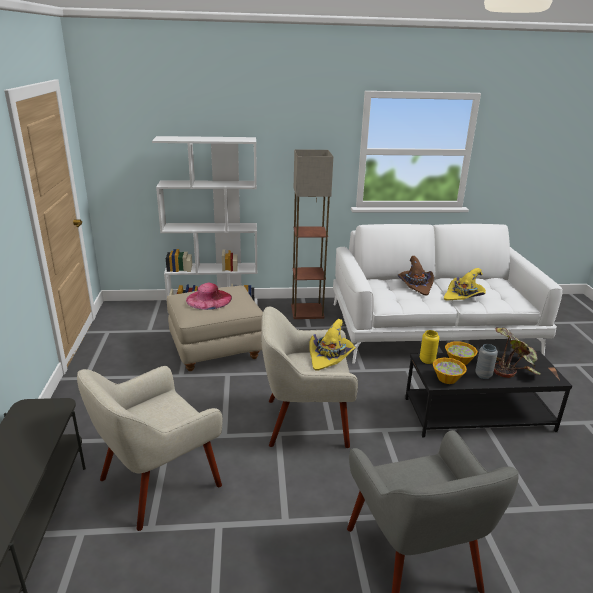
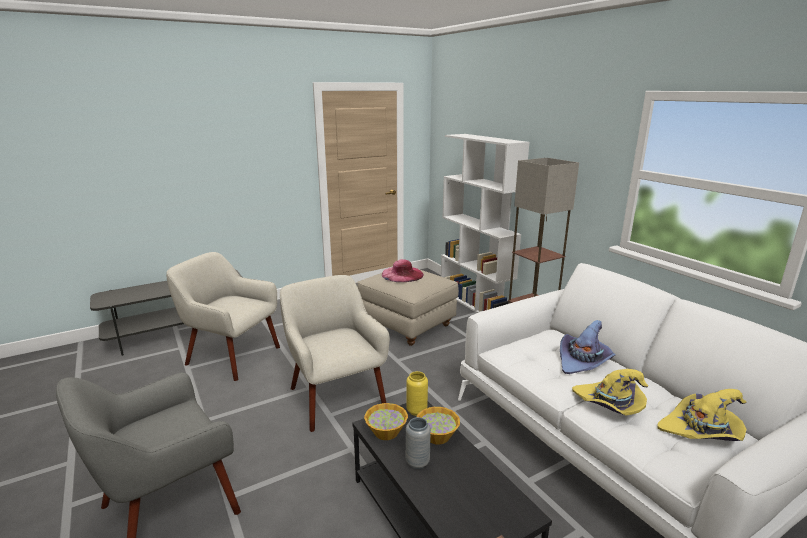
camera: 65 degrees right, 5 degrees down
(330, 356) = (356, 345): yellow hat -> yellow hat (701, 431)
(415, 285) = (583, 361): brown hat -> purple hat
(512, 366) = (466, 490): potted plant -> none

